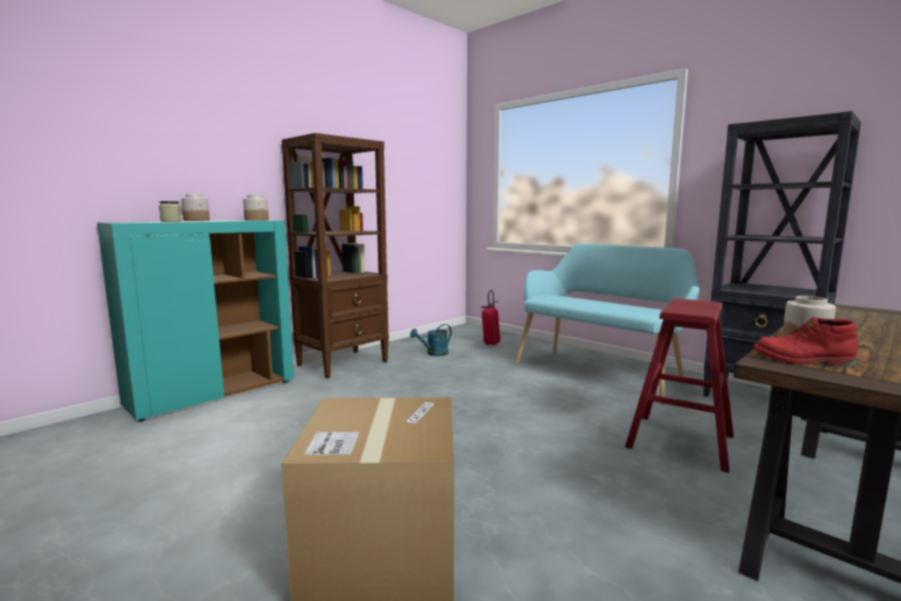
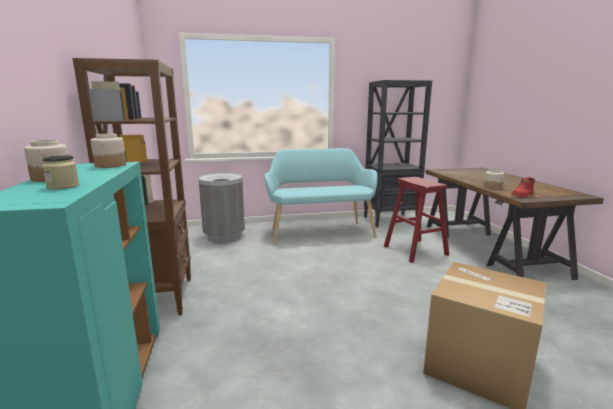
camera: 55 degrees left, 5 degrees up
(434, 354) = (207, 258): turquoise watering can -> none
(491, 344) = (224, 237): fire extinguisher -> grey trash can

